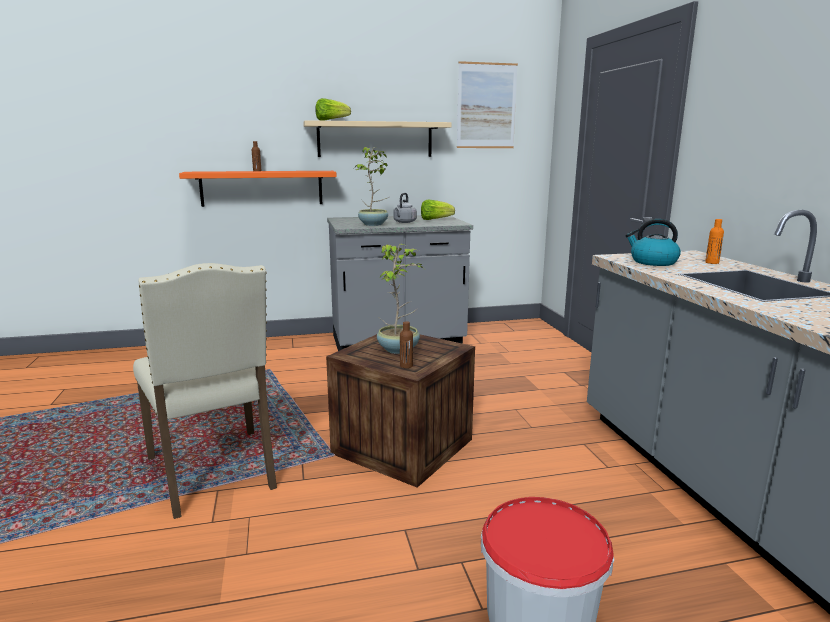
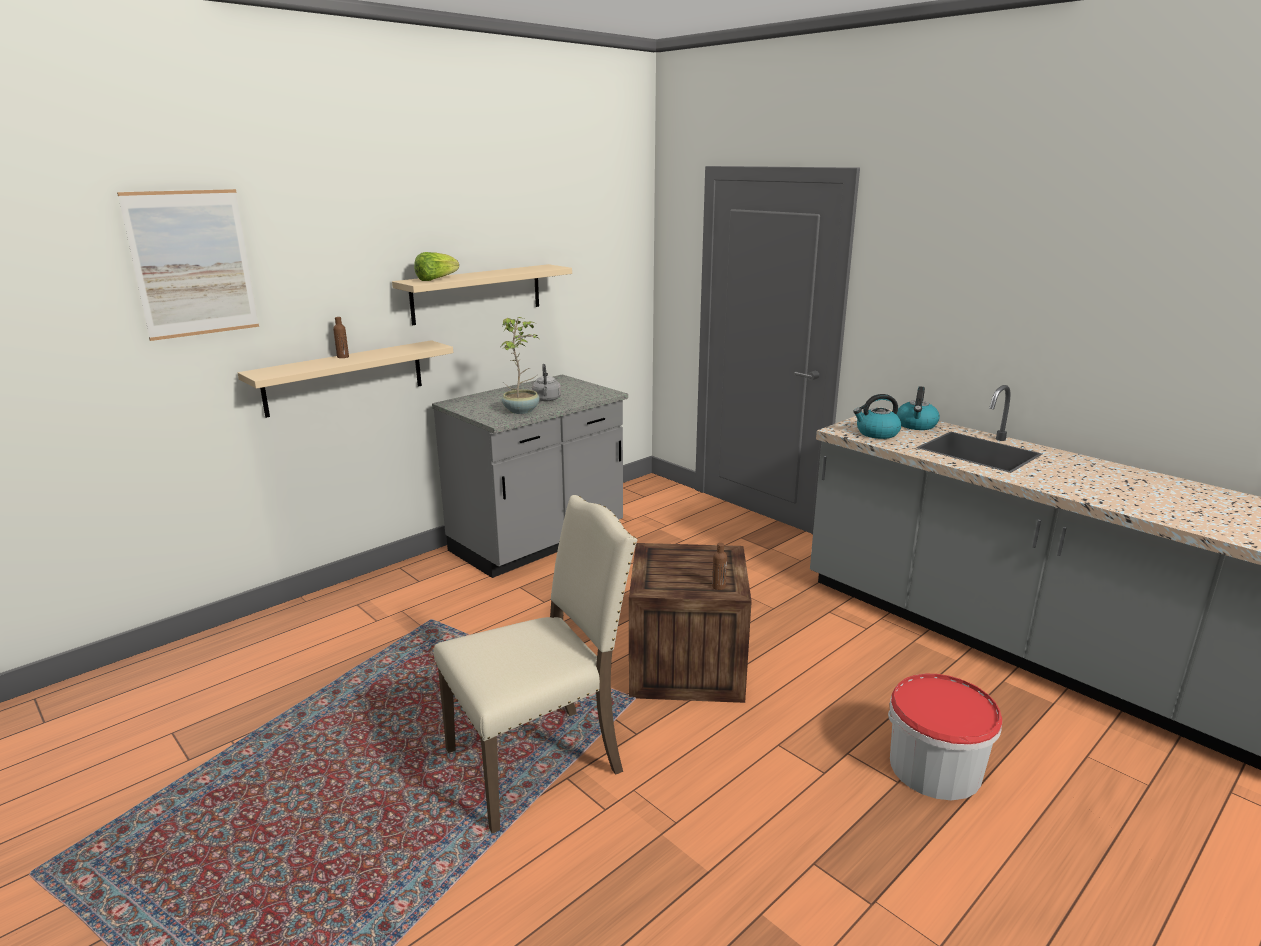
camera: 30 degrees left, 5 degrees up
(214, 473) = (539, 762): beige chair -> beige chair turned 60 degrees counterclockwise
(262, 188) = (345, 377): orange shelf -> beige shelf
(399, 349) = (684, 568): potted plant -> none
(435, 220) = (571, 389): lettuce -> none
(486, 106) = (591, 238): picture -> picture (192, 264)
(712, 262) = (916, 425): orange bottle -> kettle

